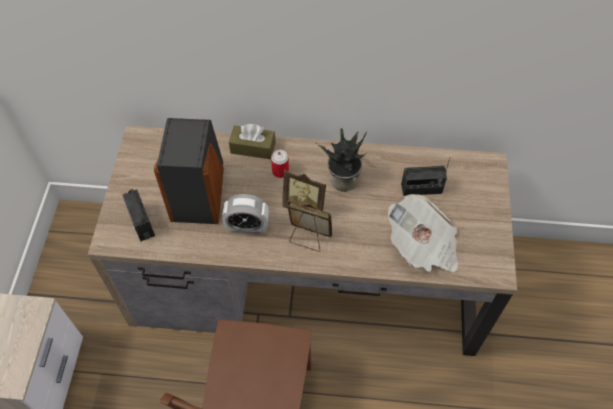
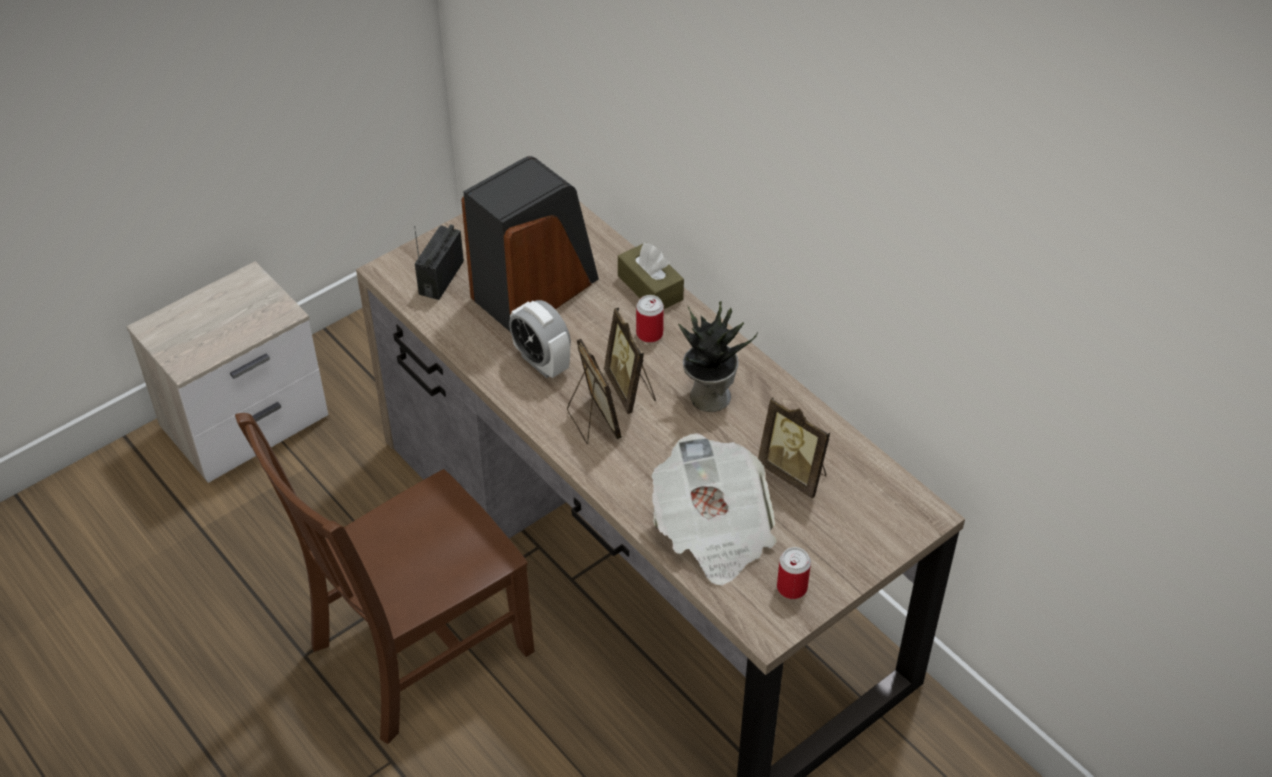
camera: 45 degrees right, 10 degrees down
(421, 189) = (794, 473): radio -> picture frame
(483, 244) = (792, 587): none -> can

